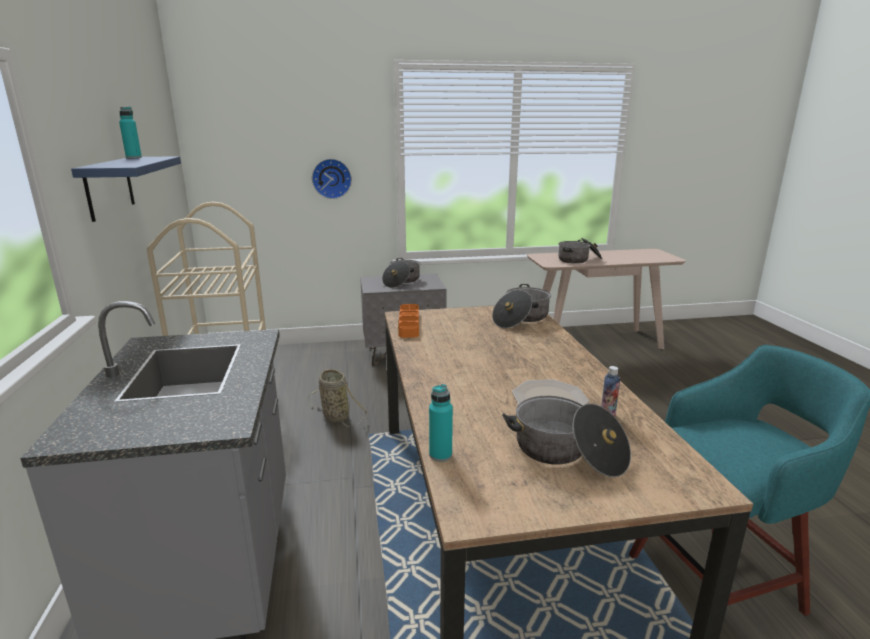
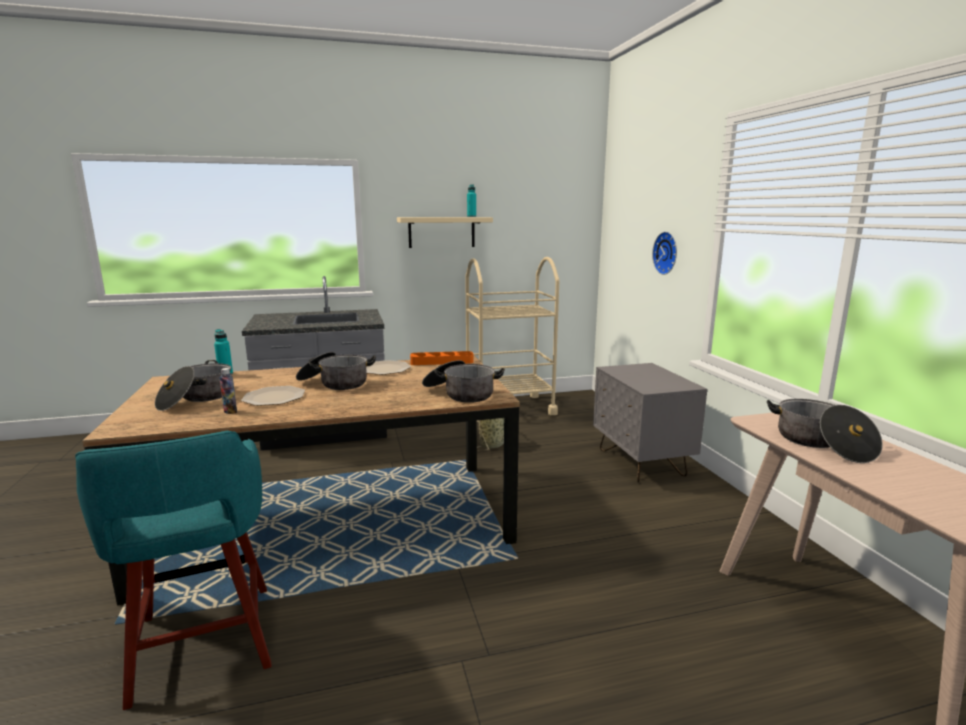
camera: 85 degrees right, 5 degrees down
(109, 187) = (441, 232): blue shelf -> beige shelf
(401, 281) = (651, 376): cooking pot -> cooking pot (335, 383)
(432, 348) = (385, 369): none -> plate

